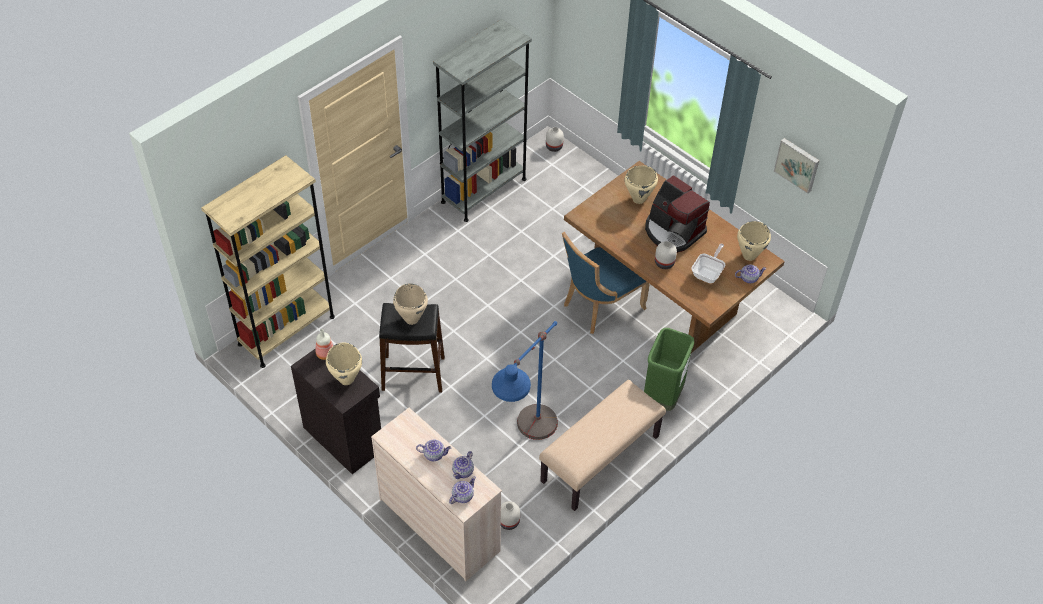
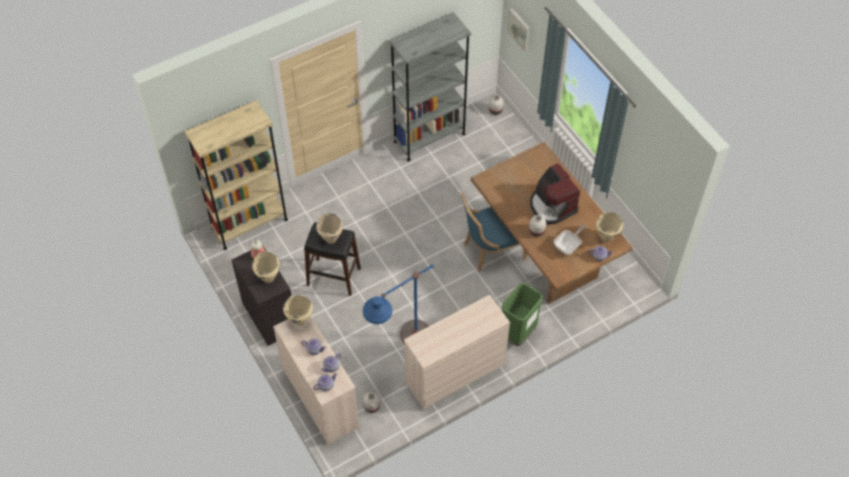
camera: 15 degrees right, 5 degrees up
(600, 459) = (454, 373): beige bench -> beige dresser
(639, 199) = (533, 174): beige cooking pot -> beige cooking pot (300, 321)
(797, 164) = (653, 175): picture -> picture (520, 29)

